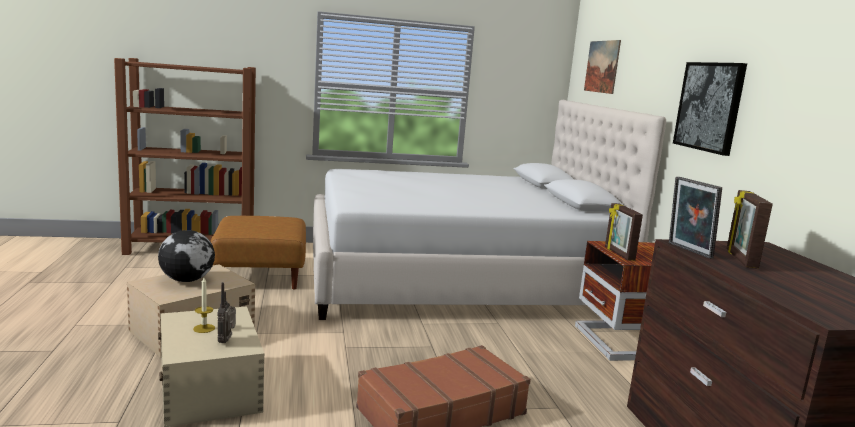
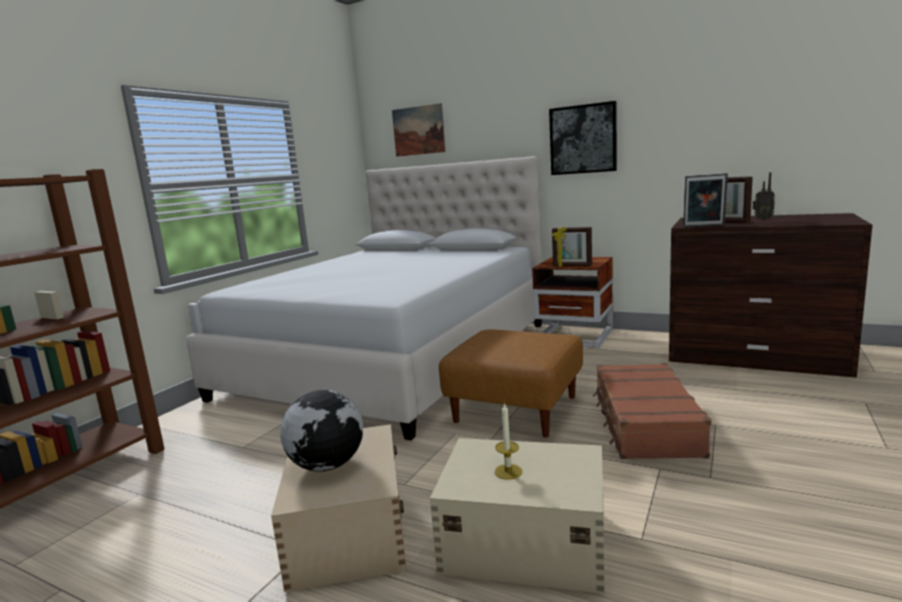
camera: 50 degrees left, 0 degrees up
(227, 341) = (557, 461): radio -> radio (762, 219)
(261, 276) = (241, 452): brown ottoman -> brown ottoman (517, 409)

